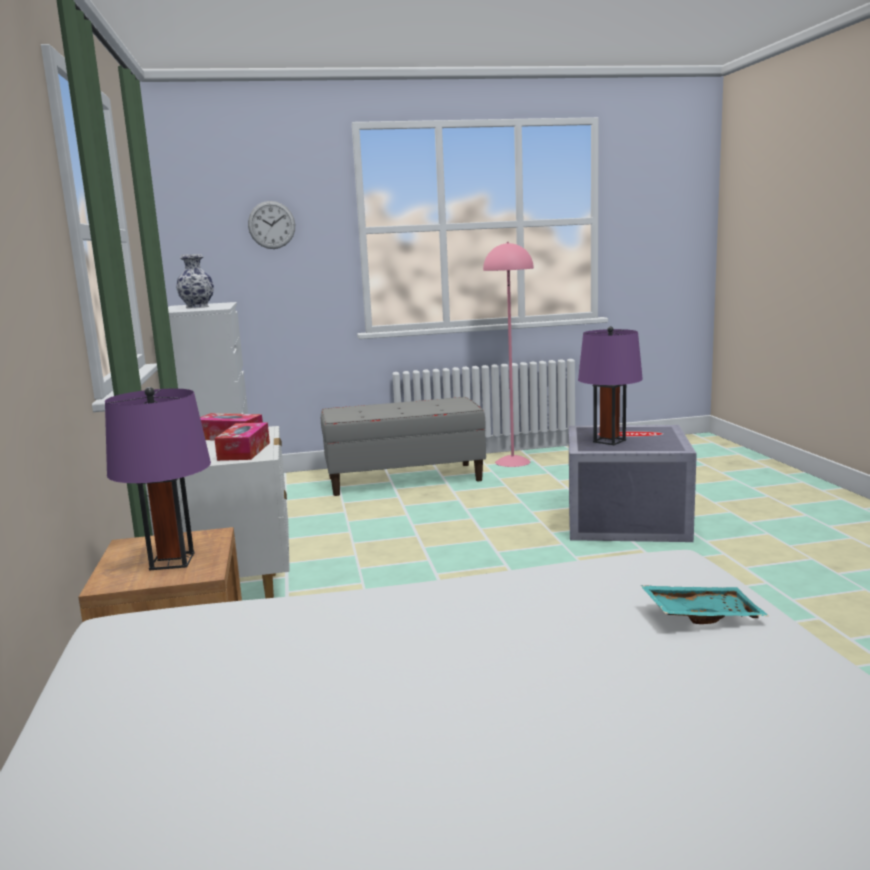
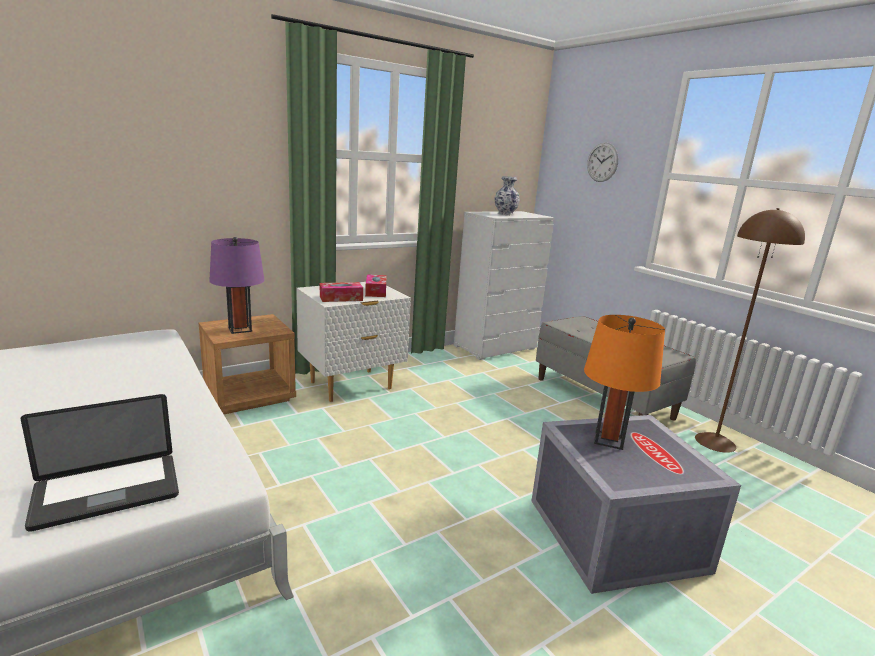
camera: 65 degrees right, 5 degrees up
(513, 462) = (715, 442): pink floor lamp -> brown floor lamp
(609, 441) = (608, 440): purple table lamp -> orange table lamp
(701, 614) = (107, 492): turquoise tray -> laptop

